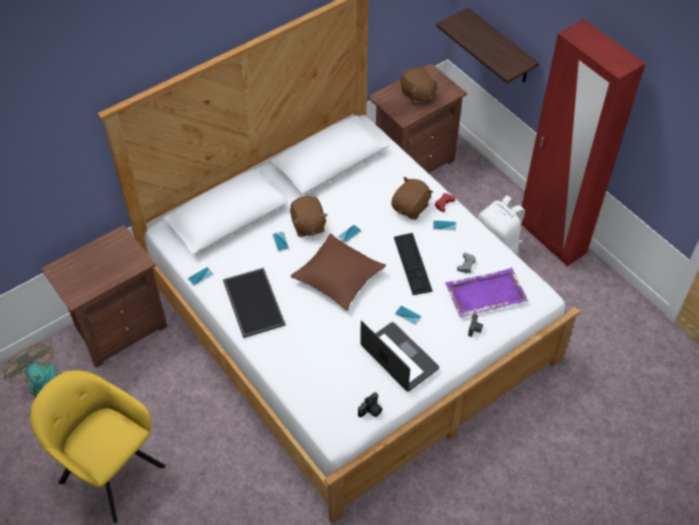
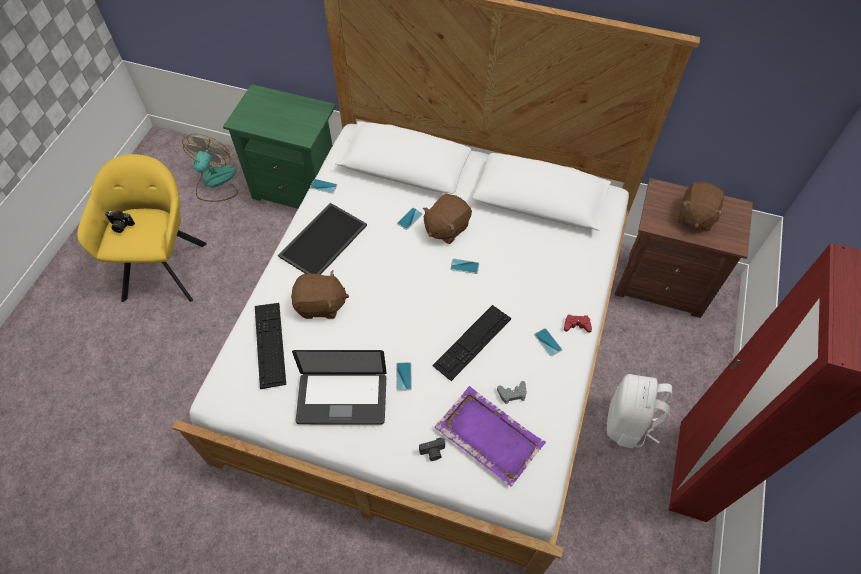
camera: 55 degrees right, 5 degrees up
(119, 328) = (299, 189): brown nightstand -> green nightstand
(320, 379) = (270, 344): none -> keyboard
(338, 277) = (403, 288): brown pillow -> none
(371, 411) = (262, 411): camera -> camera (121, 226)
(399, 357) = (342, 399): laptop -> laptop turned 75 degrees clockwise
(411, 207) = (544, 298): brown plush toy -> brown plush toy (320, 305)
(500, 47) = (817, 236): shelf -> none

